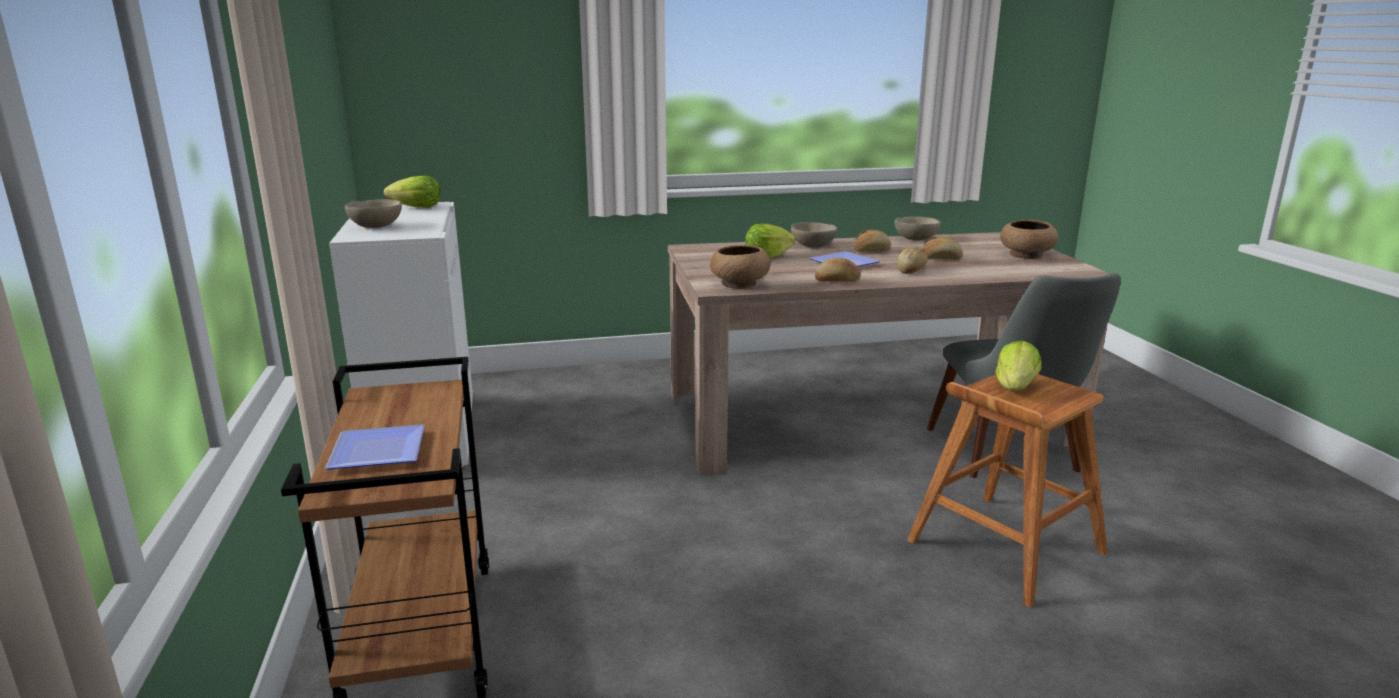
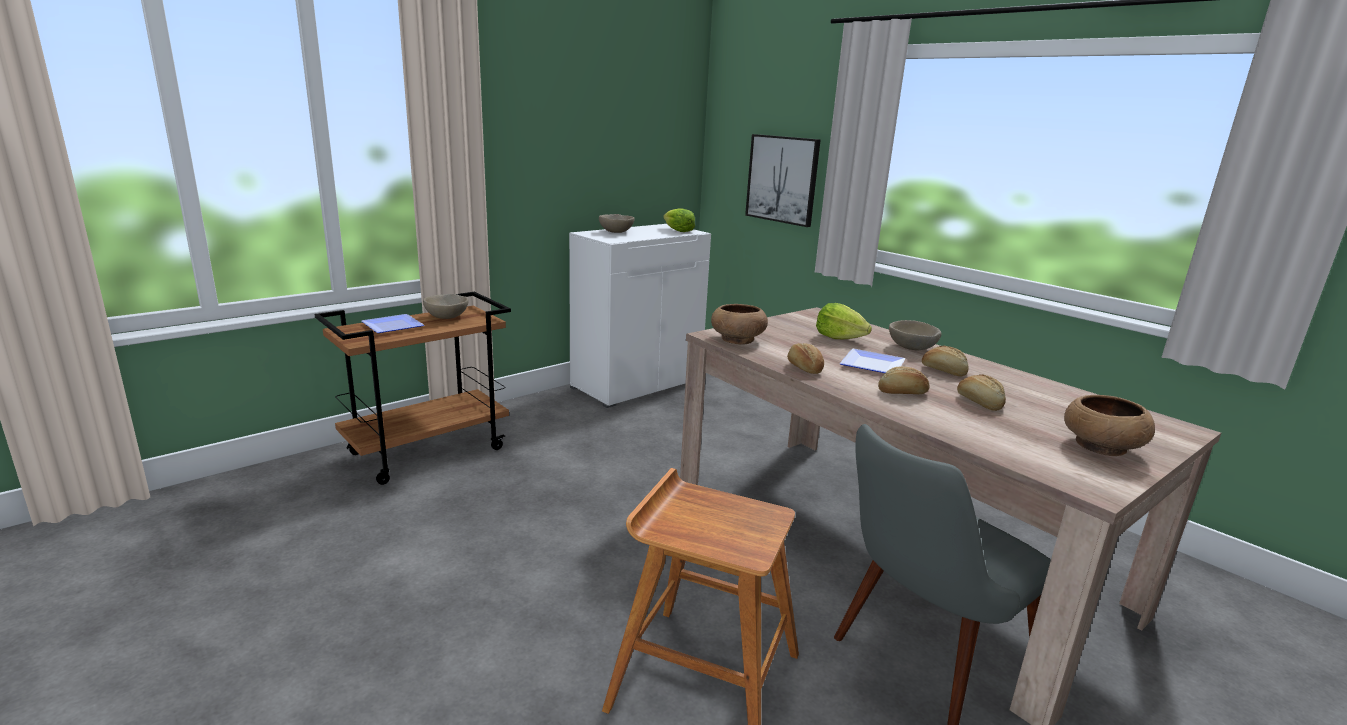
camera: 60 degrees right, 0 degrees up
(502, 118) = (782, 179): none -> picture
(916, 239) = (1043, 385): beige bowl -> beige bowl (447, 317)
(1015, 388) = (727, 513): lettuce -> none

